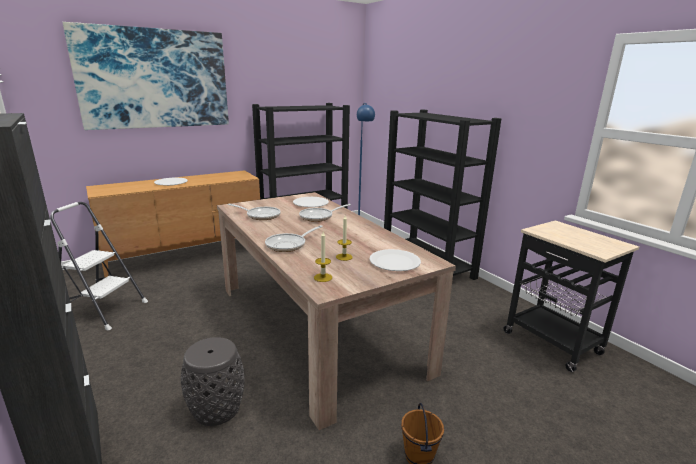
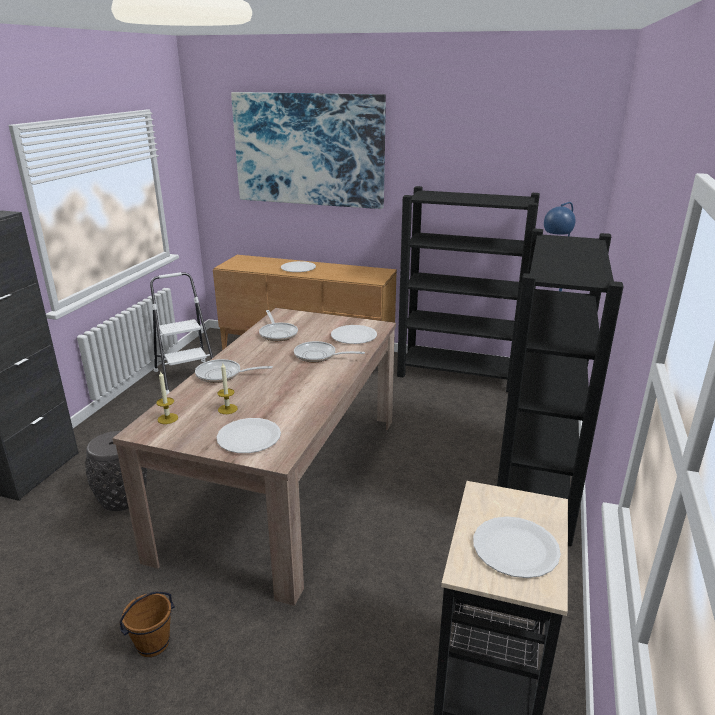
camera: 50 degrees right, 5 degrees up
(588, 239) = (515, 549): none -> white plate

